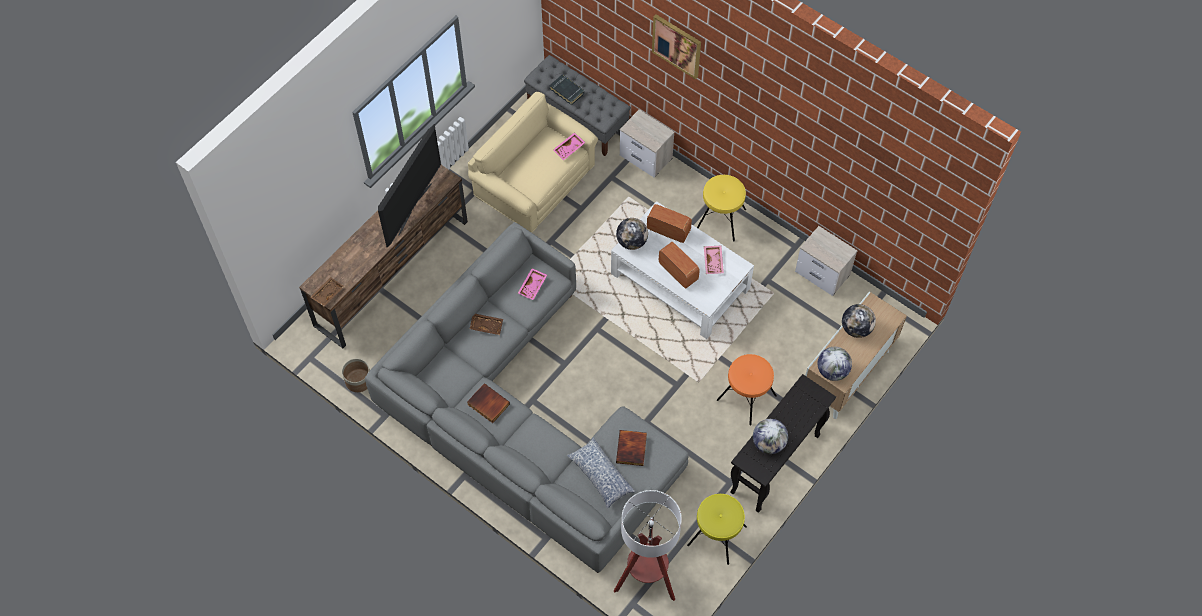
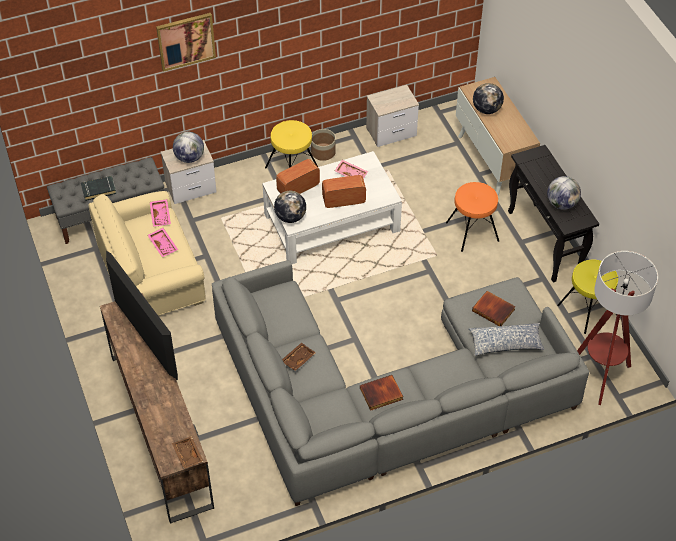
camera: 60 degrees left, 10 degrees down
(358, 380) = (259, 510): planter -> planter (323, 152)
(533, 286) = (282, 306): pink tray -> pink tray (163, 245)
(832, 371) = (515, 140): globe -> globe (189, 158)

